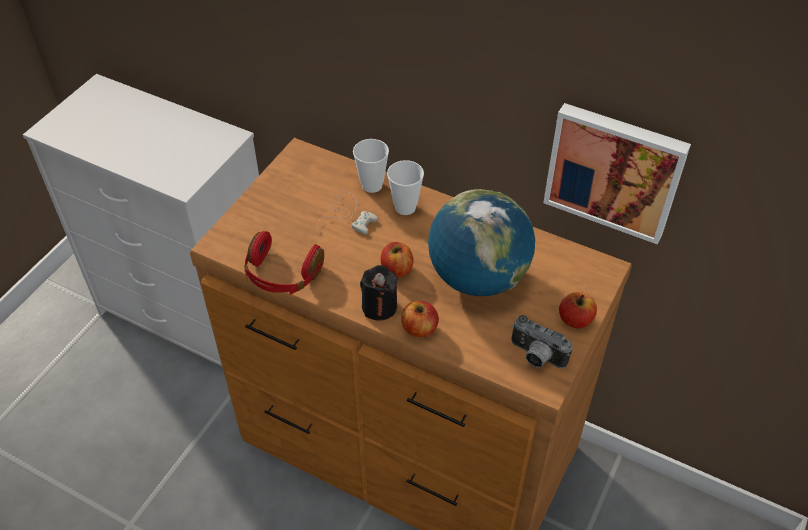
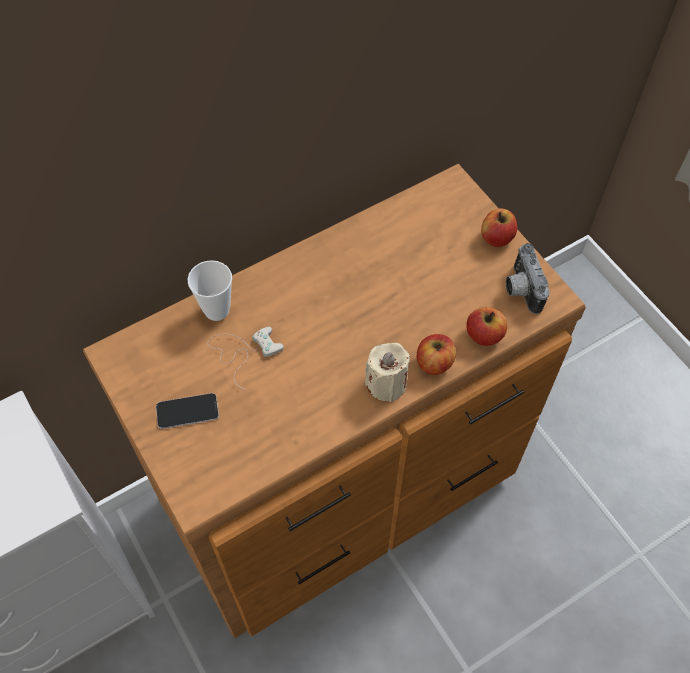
camera: 60 degrees left, 10 degrees up
(281, 208) = (187, 411): none -> phone
(282, 275) = (286, 453): red headphones -> none
(379, 307) = (386, 383): black candle -> beige candle
(396, 269) = (348, 345): apple -> apple (484, 335)
(405, 207) = (270, 296): cup -> none
(478, 277) = (402, 284): globe -> none
(535, 357) = (520, 289): camera -> camera turned 105 degrees clockwise
(614, 170) = (425, 97): picture -> none

